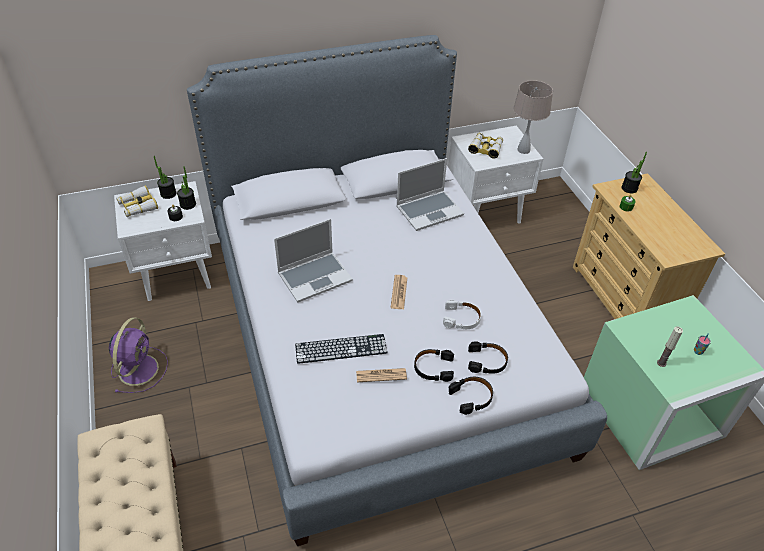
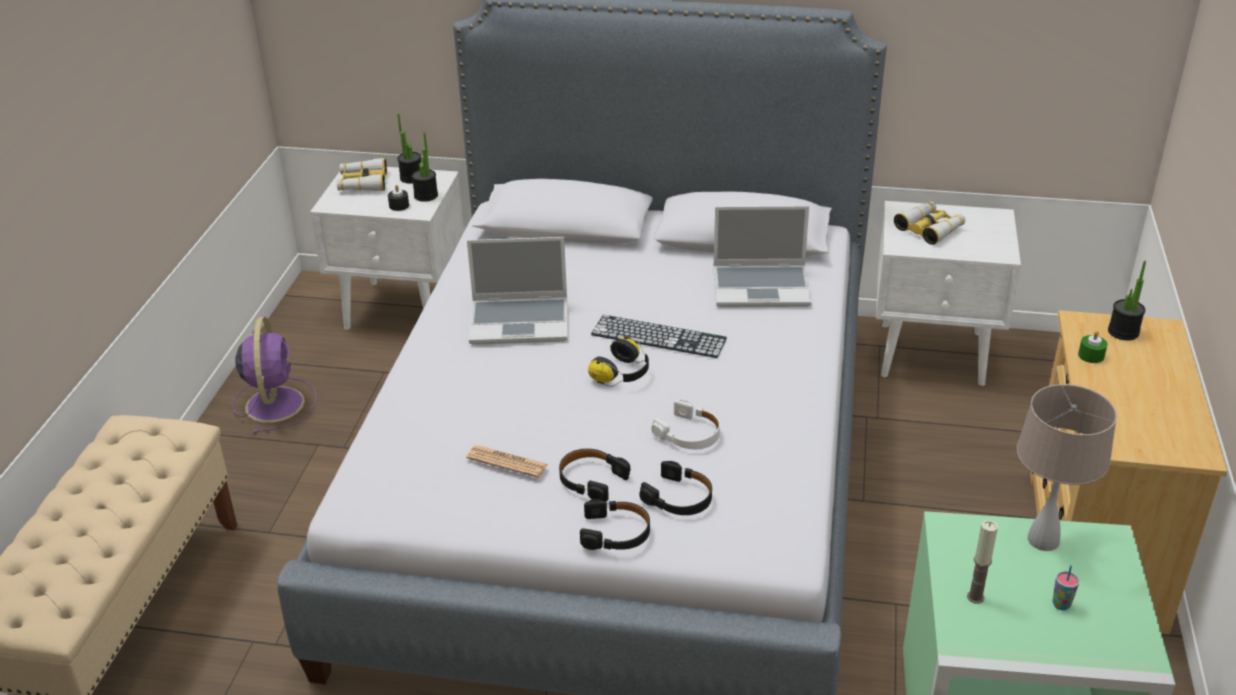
camera: 30 degrees right, 10 degrees down
(139, 368) = (275, 403): purple fan -> purple fan turned 45 degrees counterclockwise
(341, 348) = (480, 413): keyboard -> keyboard (658, 336)
(399, 292) = (623, 374): newspaper -> headphones
(524, 150) = (995, 245): beige table lamp -> beige table lamp (1043, 540)

